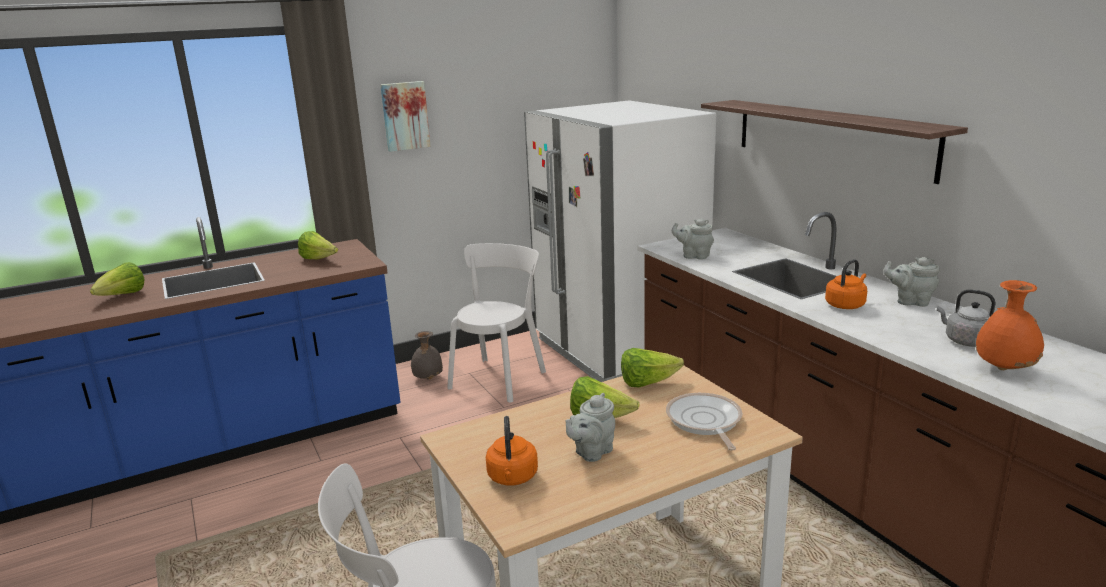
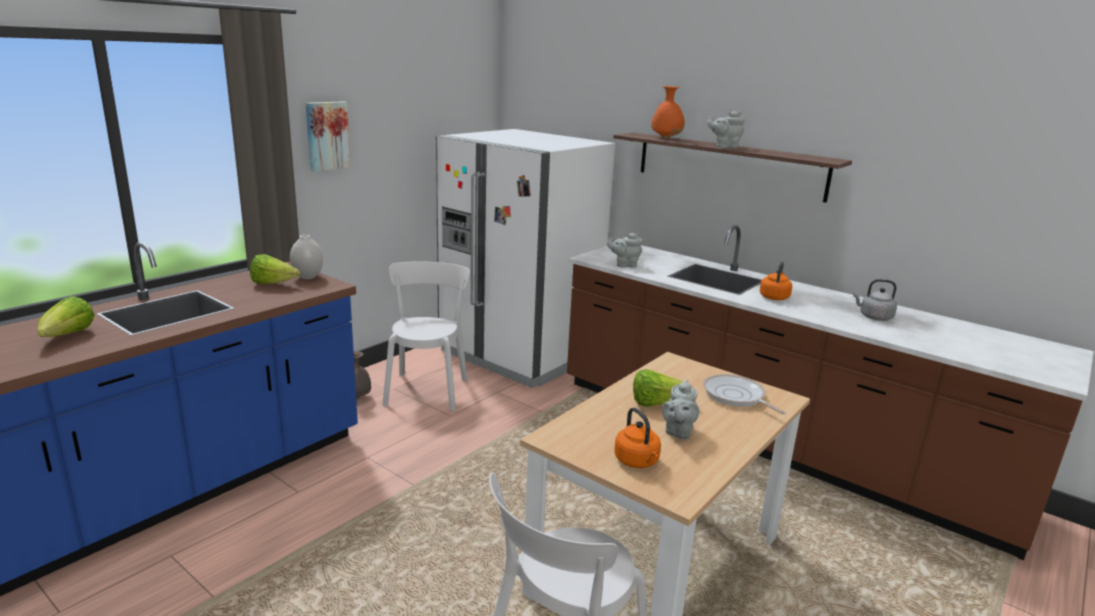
camera: 25 degrees left, 0 degrees up
(355, 254) = (308, 277): none -> white vase
(647, 383) = (665, 372): lettuce -> none
(910, 301) = (812, 292): grey teapot -> grey teapot (724, 147)
(1004, 368) = (914, 333): orange vase -> orange vase (666, 138)

